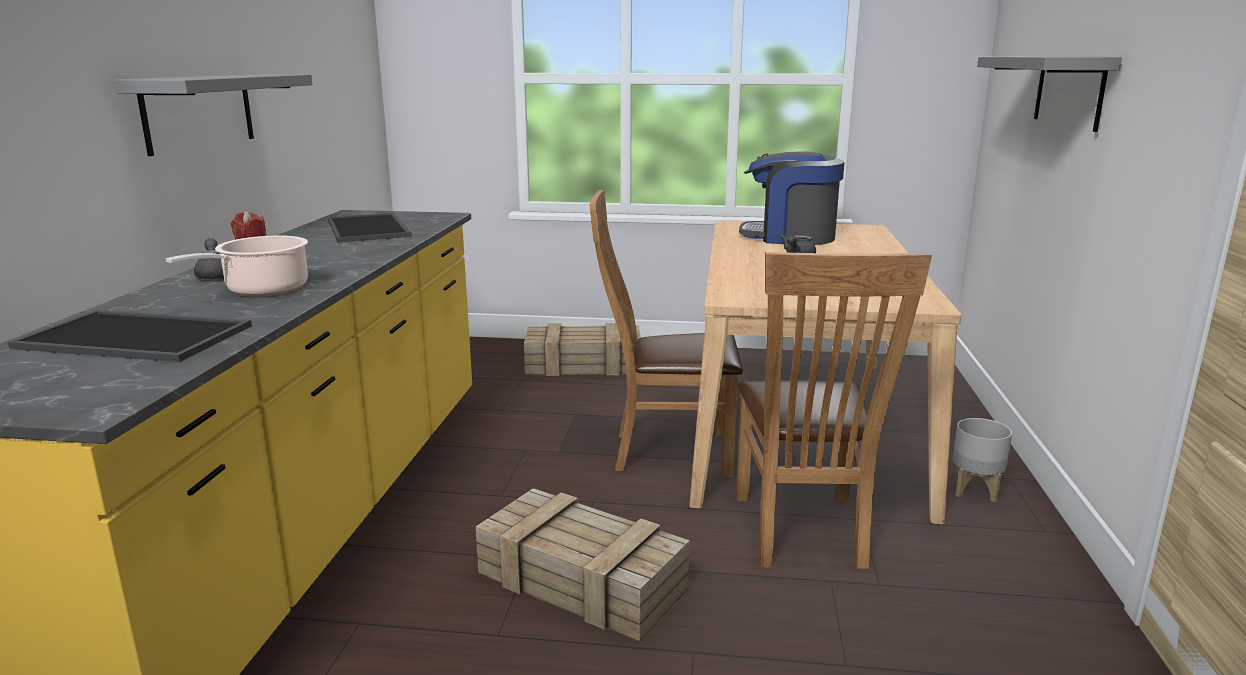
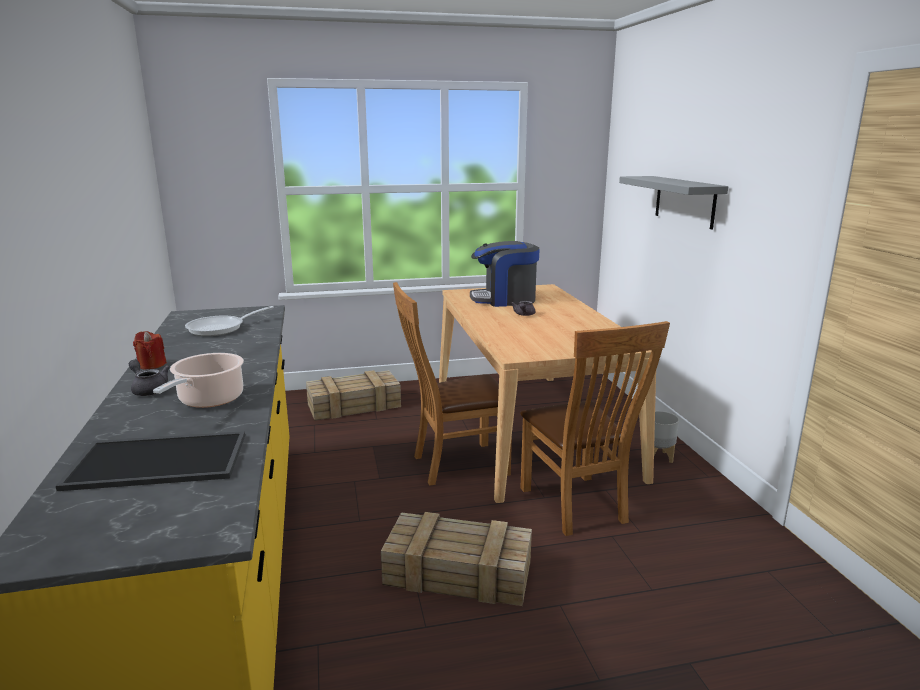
camera: 20 degrees left, 0 degrees up
(199, 111) = (79, 248): grey shelf -> none
(370, 228) = (221, 328): tray -> frying pan

